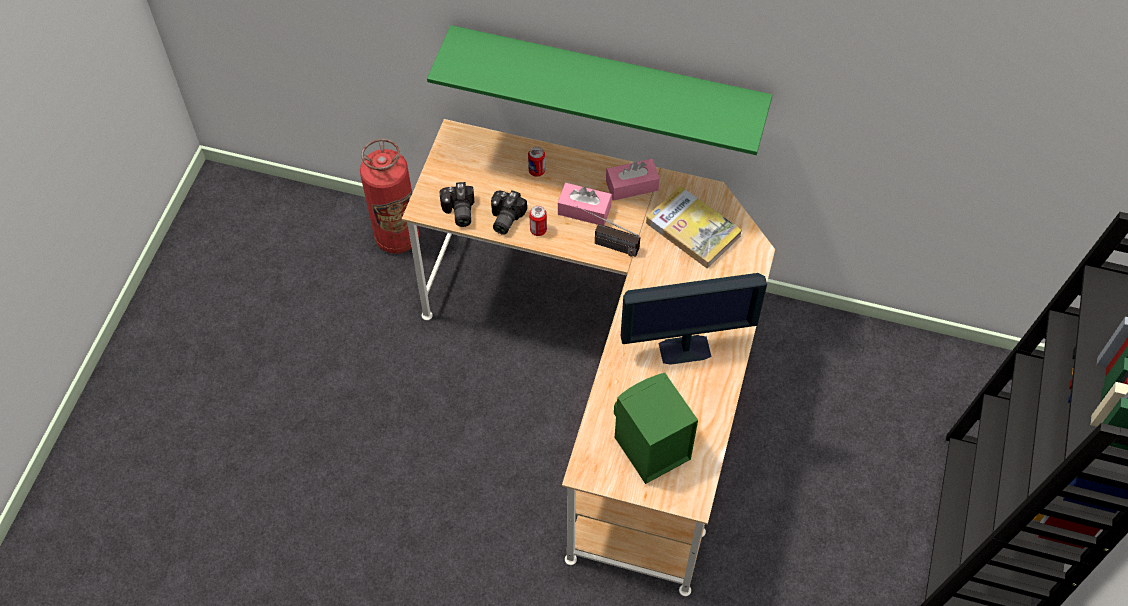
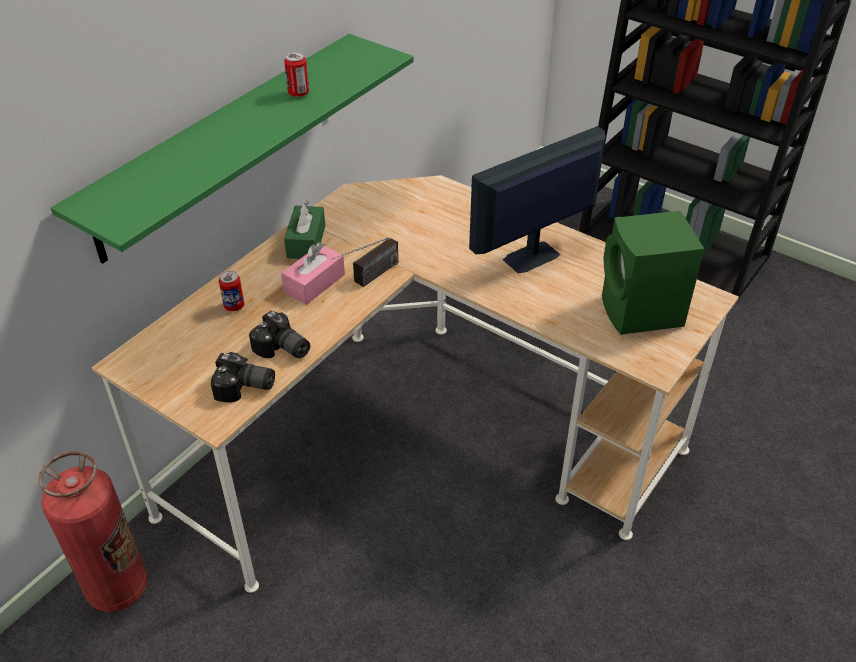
camera: 70 degrees left, 15 degrees down
(538, 230) = (317, 325): can -> can (298, 93)
(632, 185) = (306, 242): pink tissue box -> green tissue box
(686, 349) = (530, 257): monitor -> monitor turned 135 degrees counterclockwise
(693, 229) = (388, 216): book -> none

